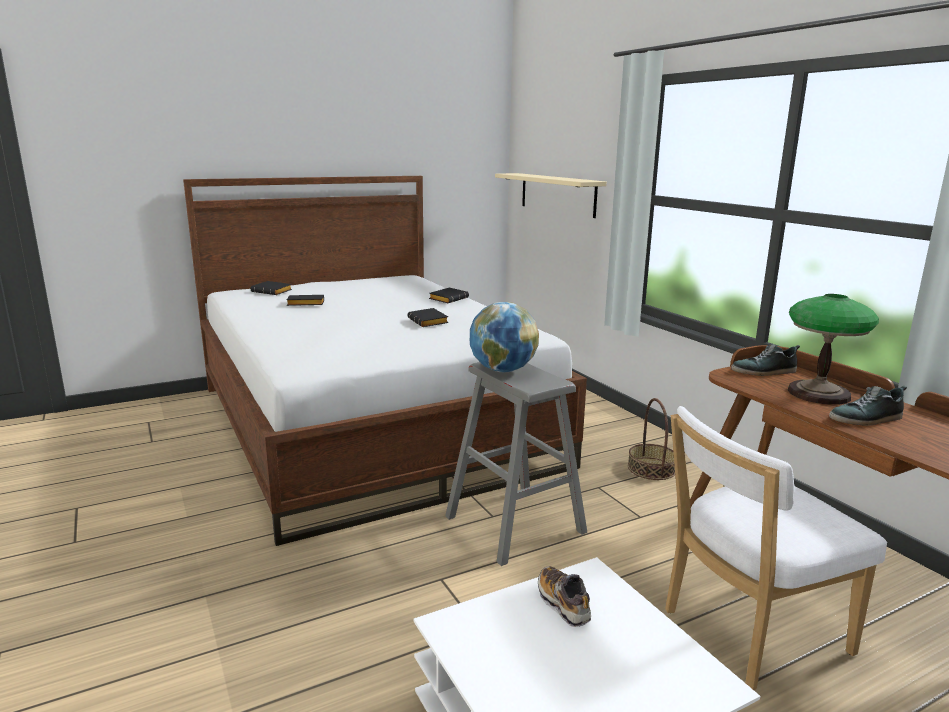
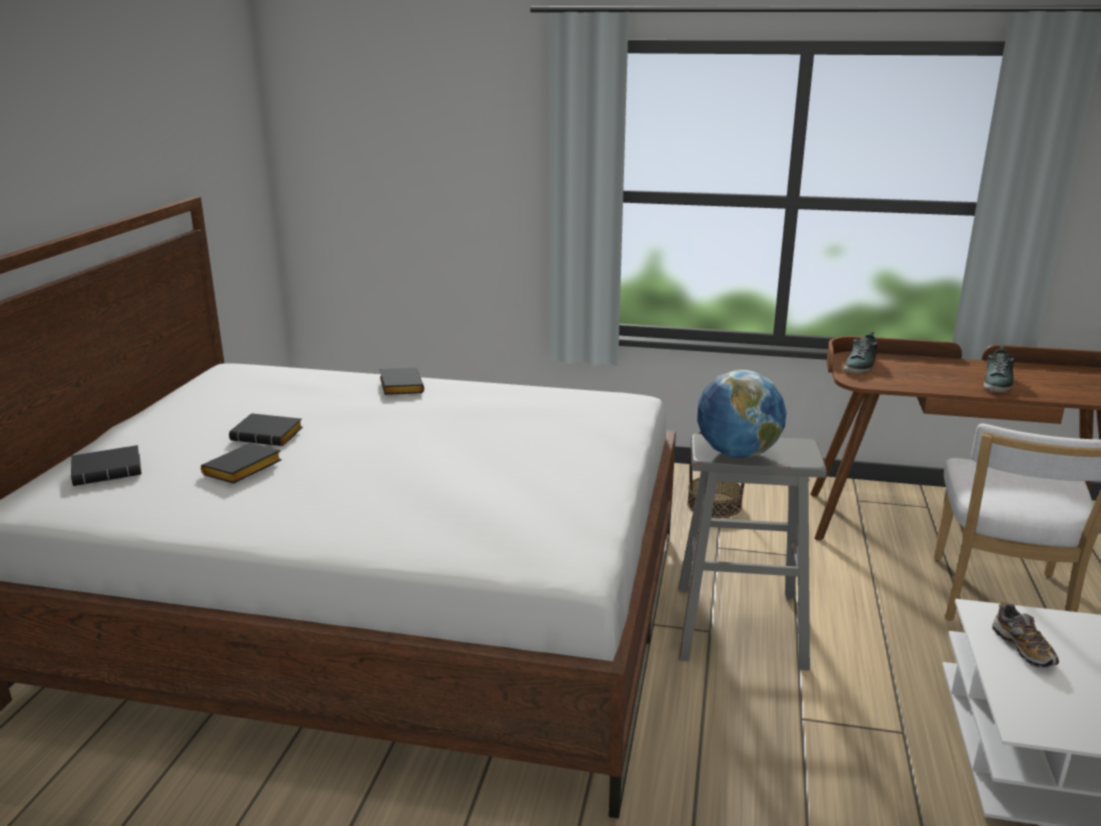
camera: 50 degrees left, 5 degrees up
(429, 322) = (484, 428): black book -> black book (269, 435)
(557, 194) = (404, 196): beige shelf -> none
(563, 604) = (1022, 648): shoe -> shoe turned 120 degrees counterclockwise
(819, 393) = (931, 372): table lamp -> none

